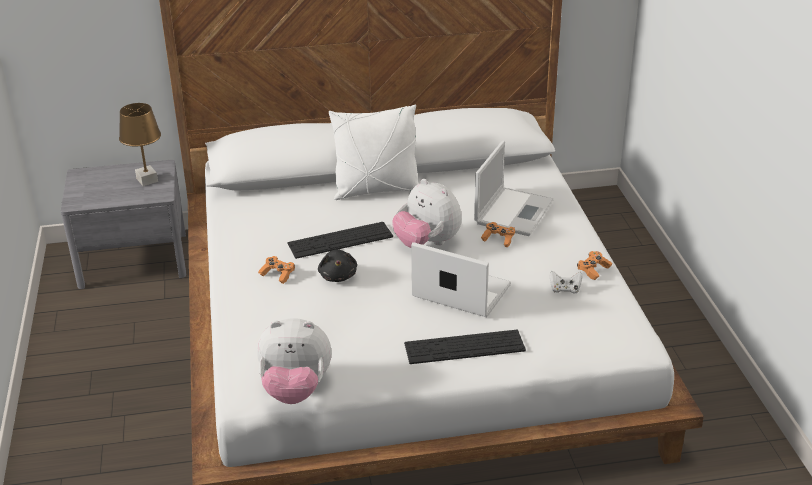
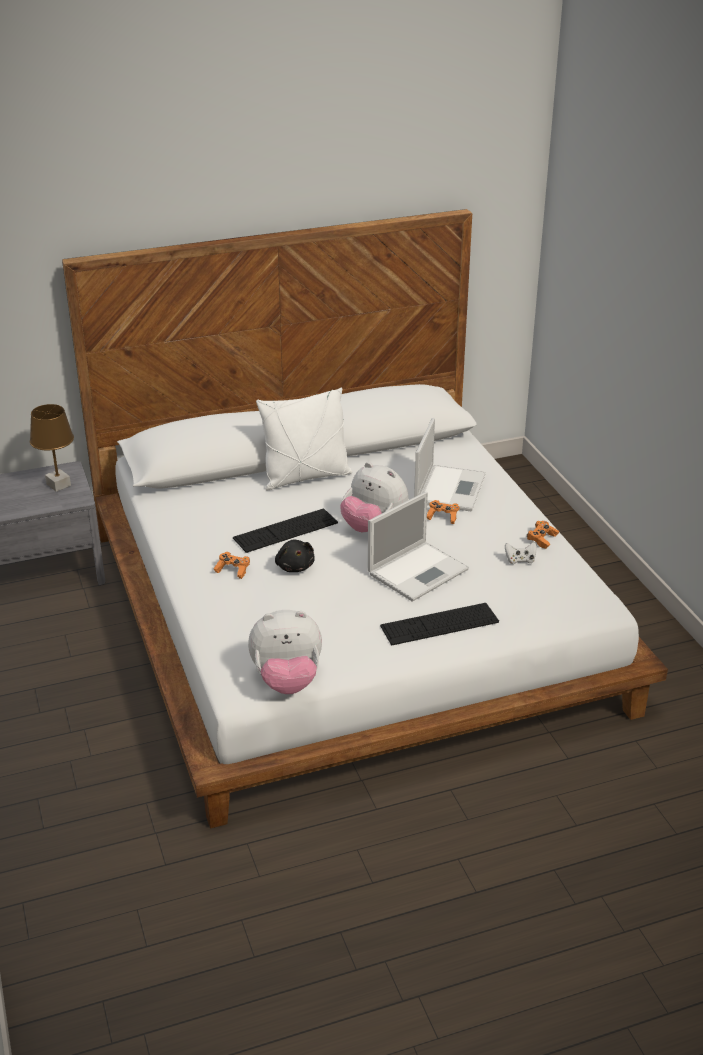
camera: 10 degrees left, 0 degrees up
(459, 291) = (419, 570): laptop -> laptop turned 120 degrees clockwise

